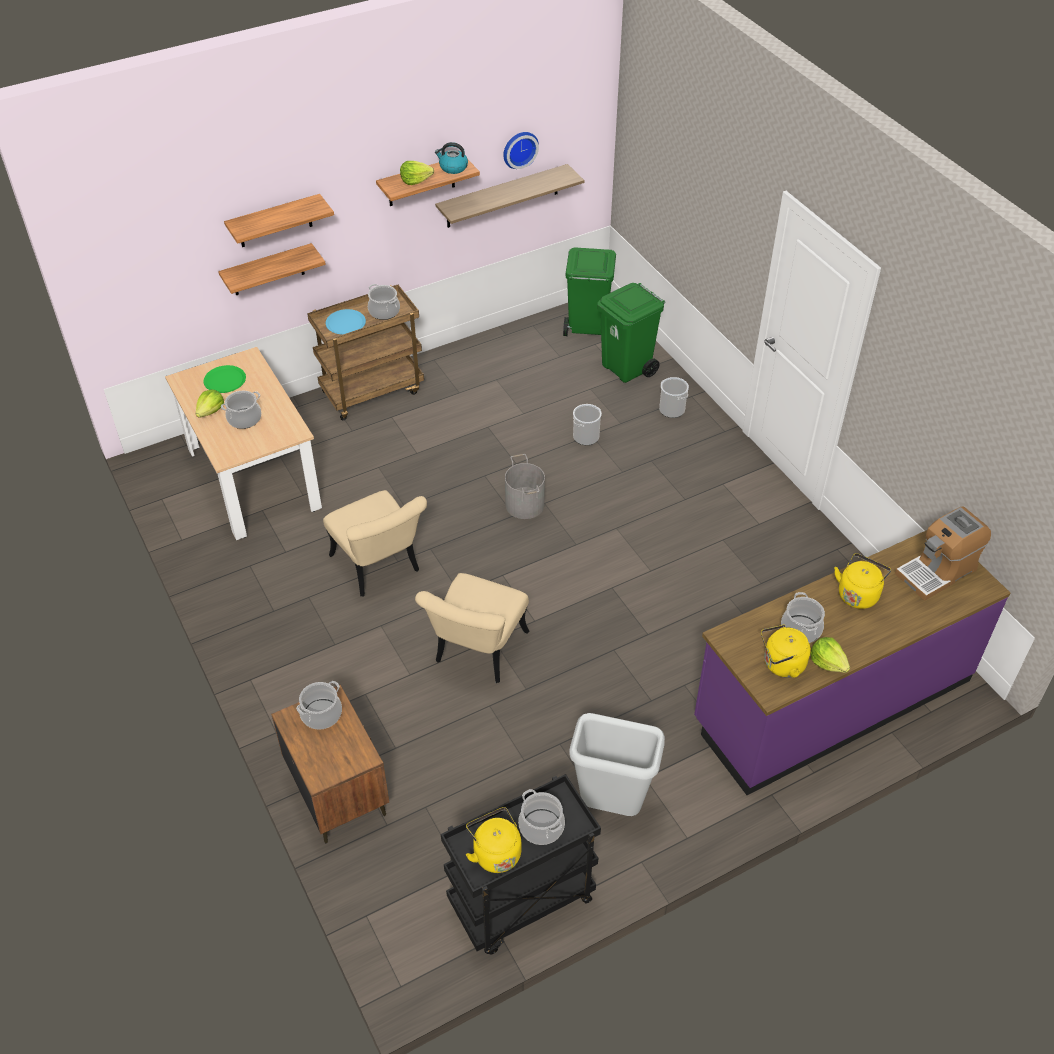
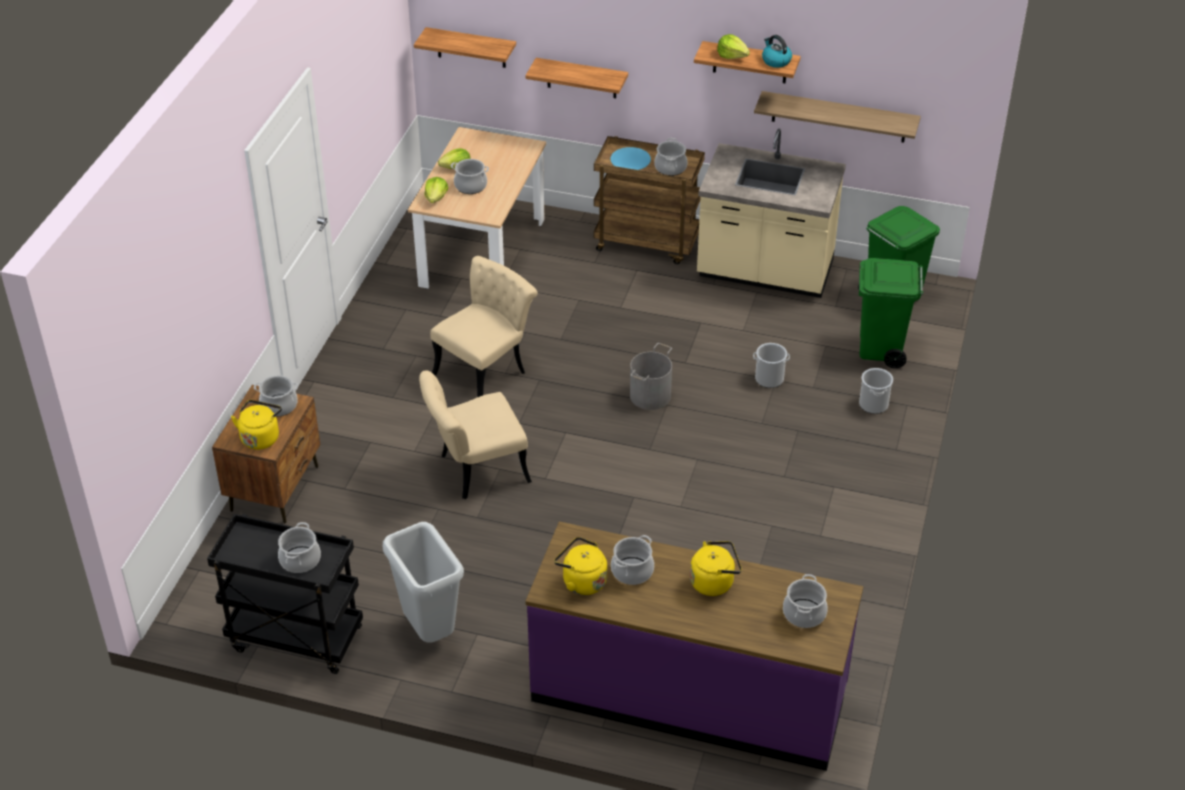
camera: 45 degrees right, 5 degrees down
(225, 380) = (493, 152): green plate -> none
(274, 221) = (596, 36): shelf -> shelf (471, 48)
(380, 569) = (486, 369): beige chair -> beige chair turned 150 degrees counterclockwise
(483, 361) = (765, 272): none -> beige counter
(495, 852) = (254, 551): yellow kettle -> yellow kettle (261, 437)
(519, 148) = (864, 76): wall clock -> none
(828, 662) = (618, 605): lettuce -> lettuce (436, 198)
(937, 571) = (804, 614): coffee machine -> cooking pot

